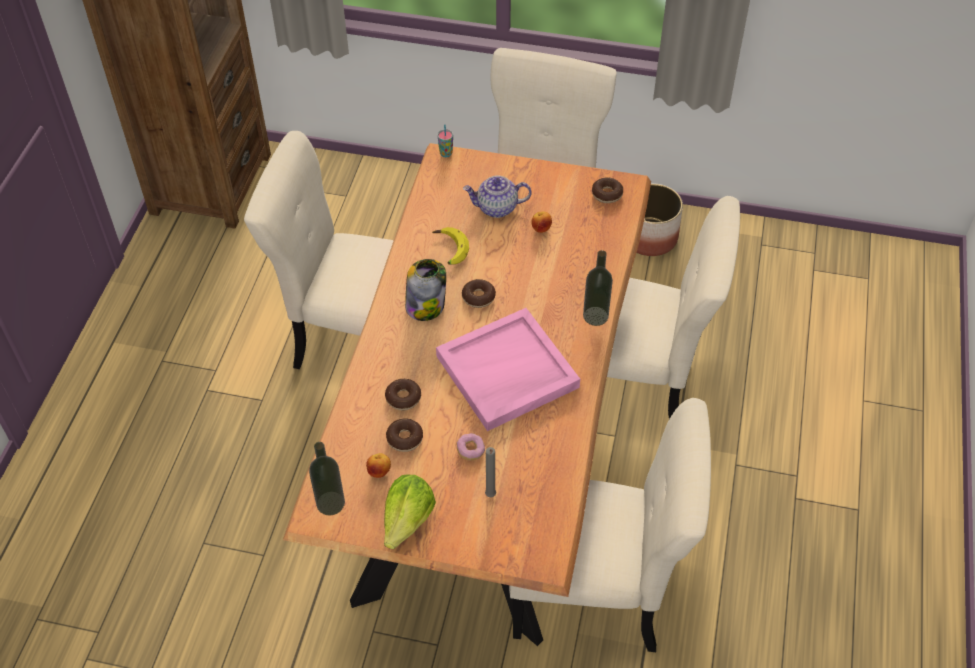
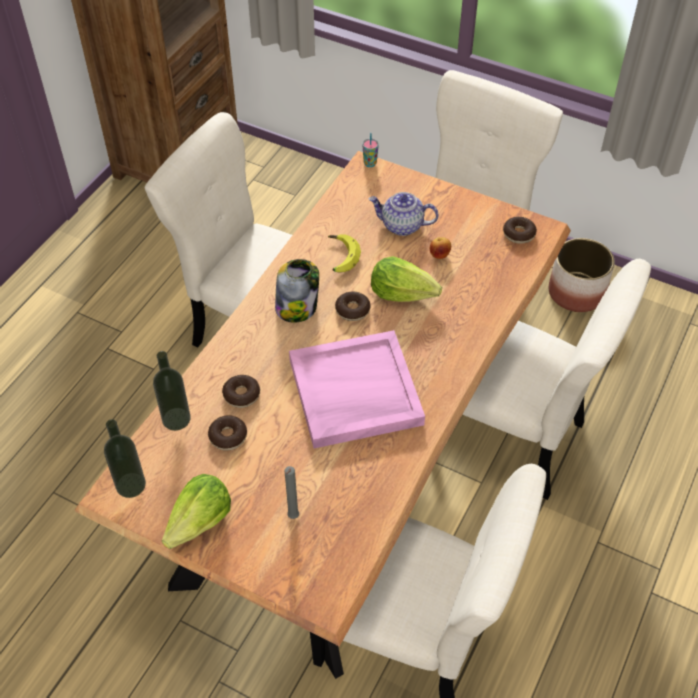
camera: 15 degrees right, 0 degrees up
(379, 472) = (190, 464): apple -> none
(470, 450) = (289, 464): donut -> none
(519, 271) = (402, 293): none -> lettuce
(595, 316) = (466, 355): bottle -> bottle (176, 419)

